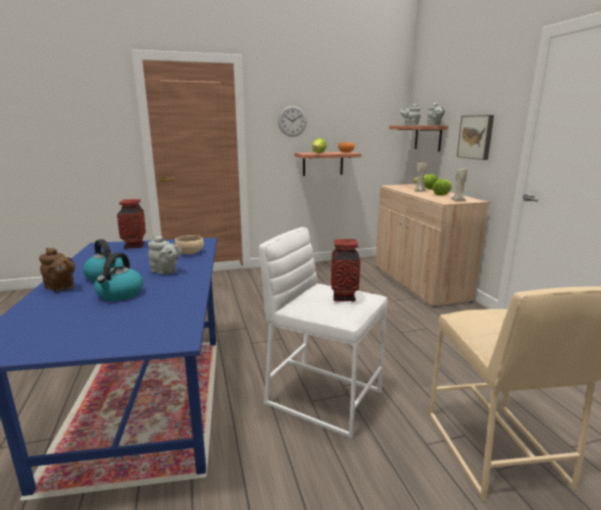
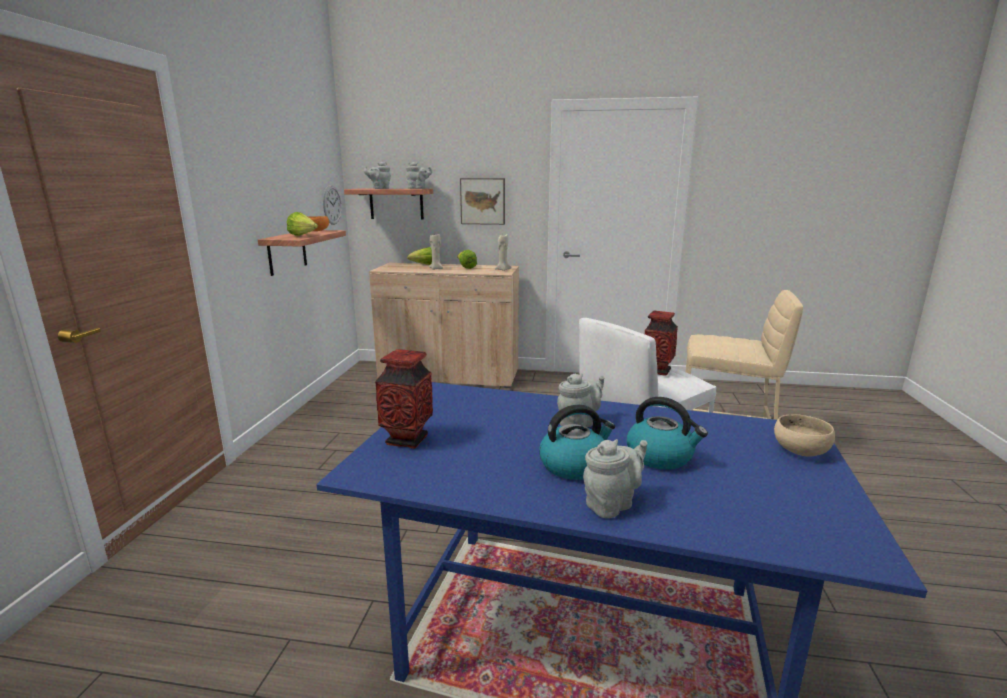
camera: 65 degrees left, 0 degrees up
(61, 288) = (612, 504): brown teapot -> grey teapot
(190, 253) = (500, 403): beige bowl -> beige bowl (799, 451)
(292, 121) = (247, 186): wall clock -> wall clock (332, 205)

